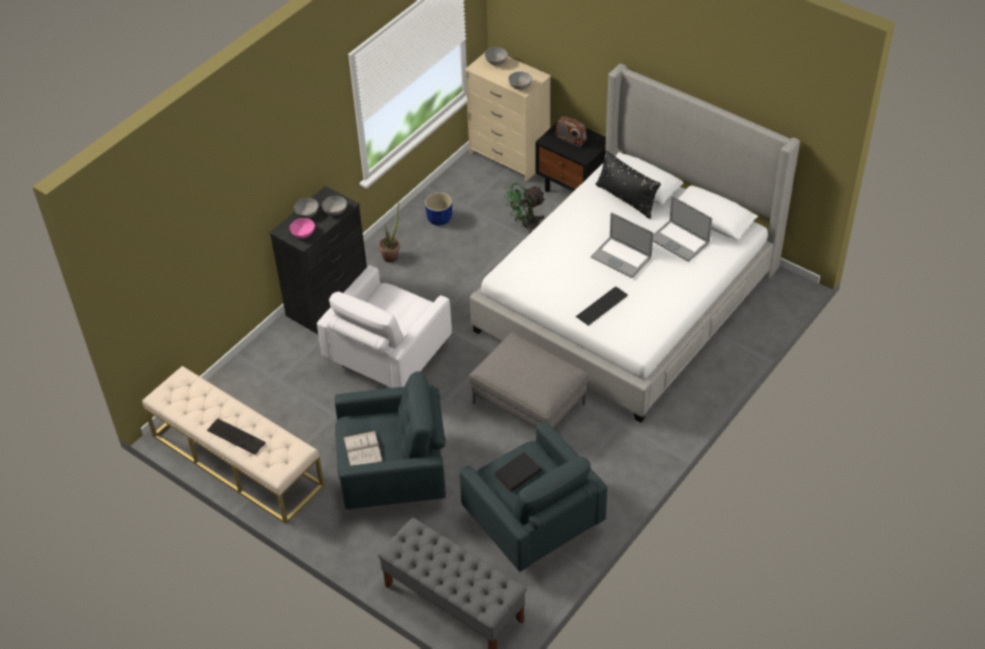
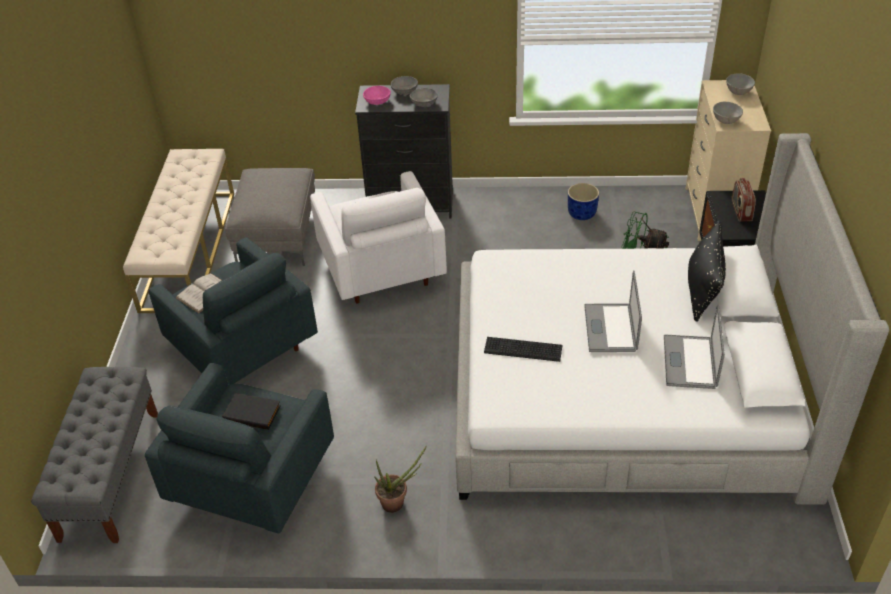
camera: 55 degrees right, 5 degrees down
(236, 436) = (163, 213): keyboard -> none
(387, 356) = (381, 271): white armchair -> white armchair turned 105 degrees counterclockwise
(392, 255) = (505, 210): potted plant -> potted plant (397, 503)
(530, 403) = (409, 396): grey ottoman -> grey ottoman (278, 236)

